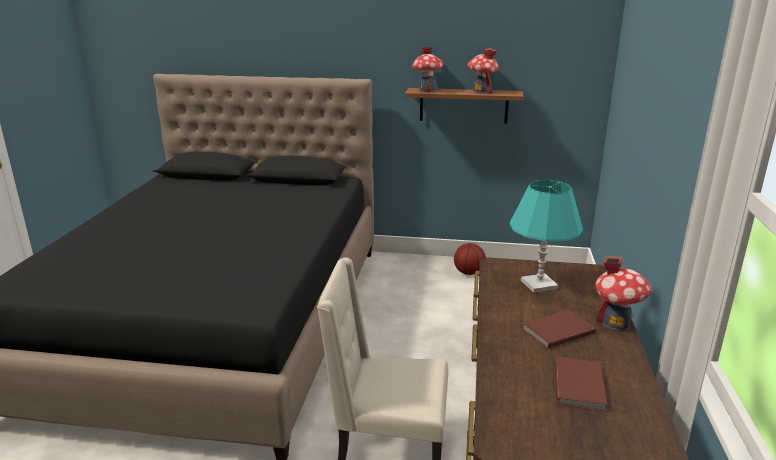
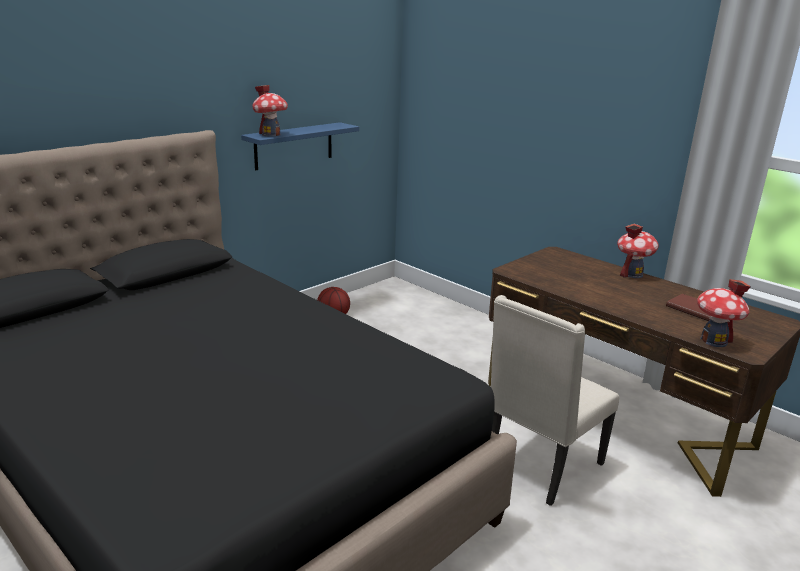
camera: 55 degrees left, 0 degrees up
(463, 105) = (294, 146): brown shelf -> blue shelf
(481, 91) = (317, 128): toy house -> toy house (714, 341)
(539, 284) = (556, 271): turquoise table lamp -> none
(556, 331) = (626, 291): brown book -> none

